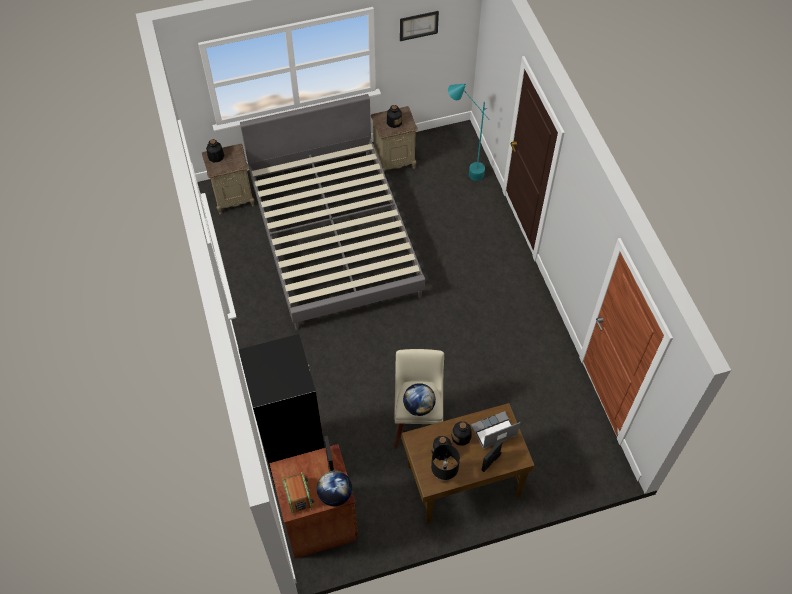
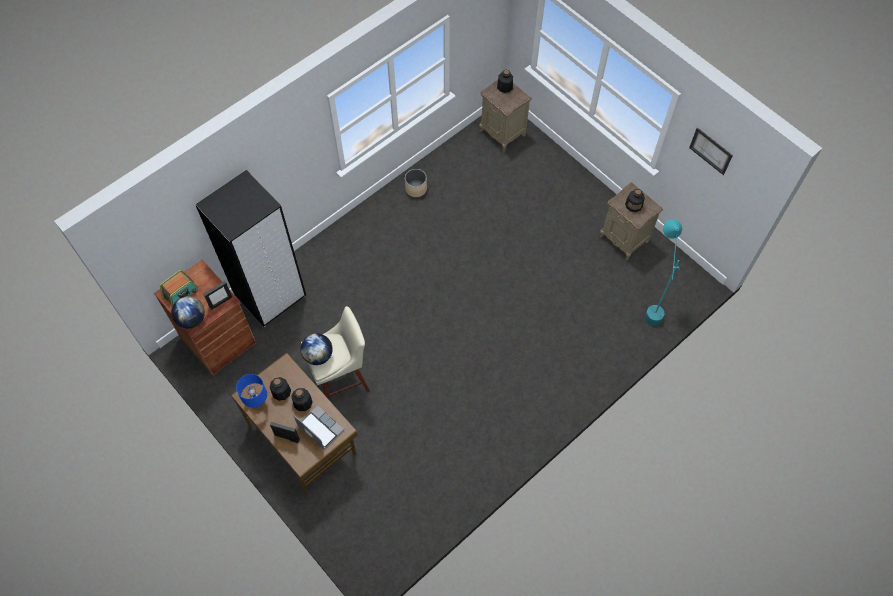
camera: 65 degrees right, 5 degrees up
(249, 288) = (416, 188): none -> beige planter
(334, 237) = (505, 229): grey bed -> none
(443, 475) = (258, 403): black table lamp -> blue table lamp

